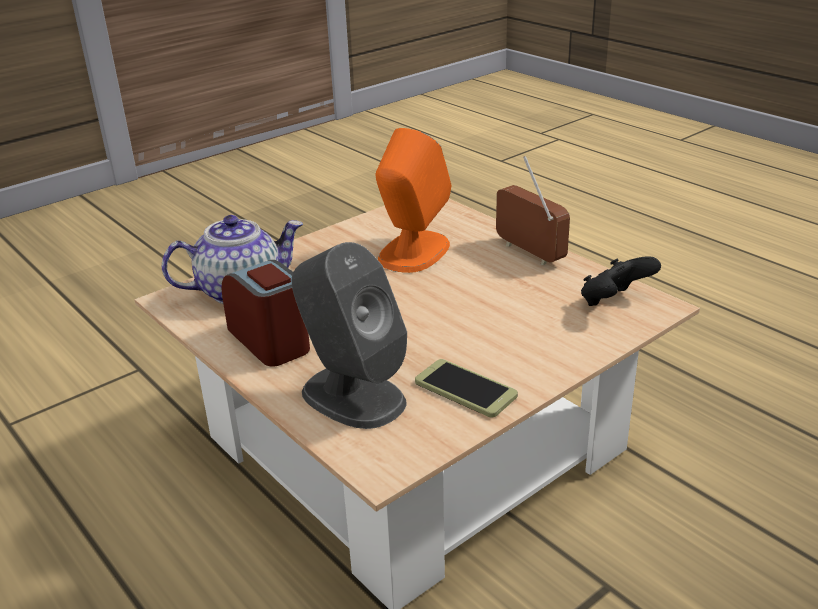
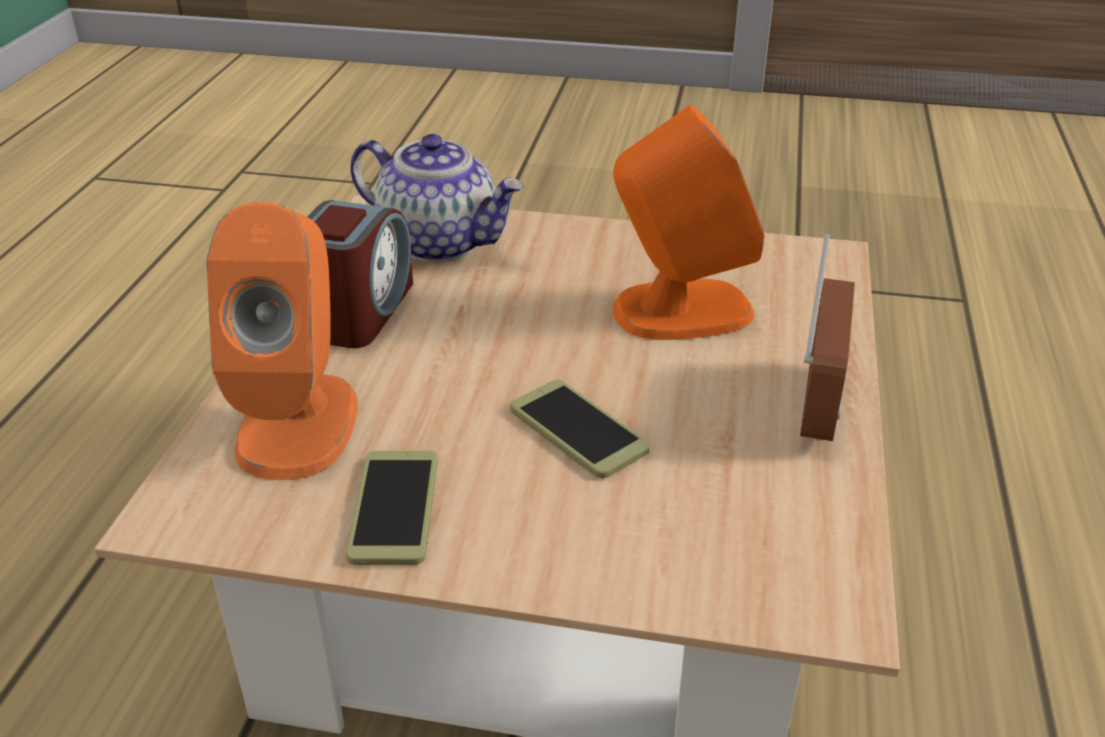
camera: 50 degrees right, 5 degrees up
(352, 396) = (298, 423): grey speaker -> orange speaker
(470, 315) = (578, 430): none -> phone
(614, 302) = (784, 555): black game controller -> none

